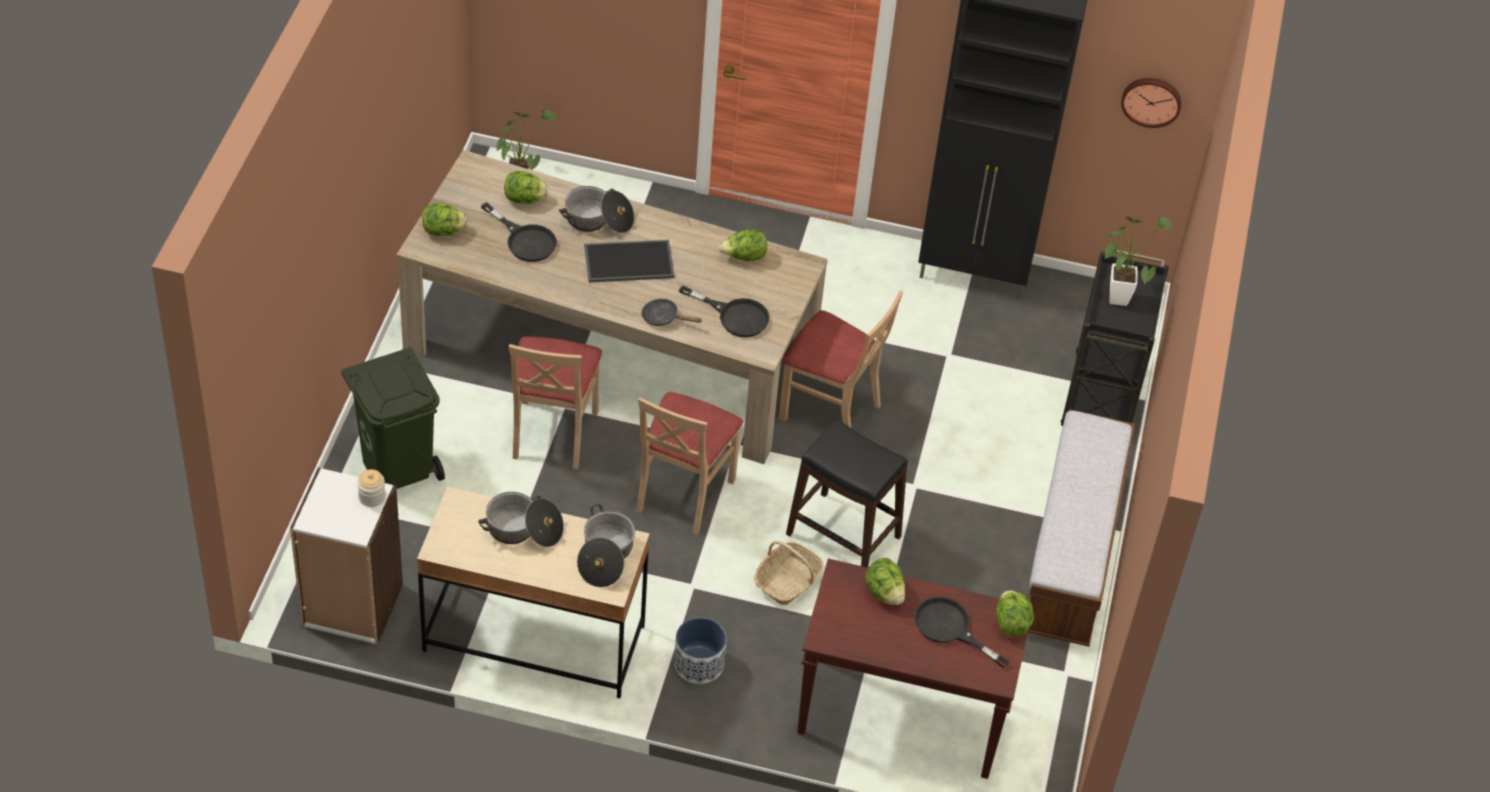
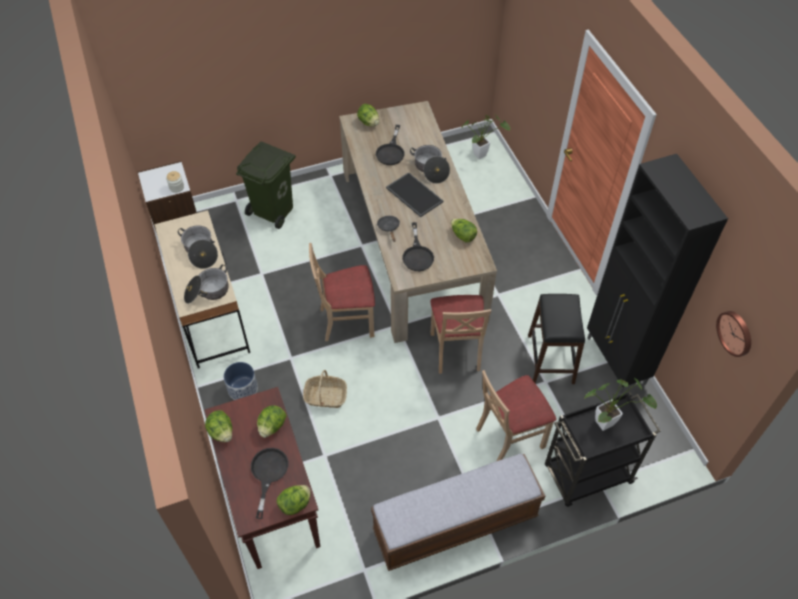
camera: 60 degrees right, 5 degrees up
(525, 199) = (417, 137): lettuce -> lettuce (221, 432)
(553, 433) = (341, 251): beige chair -> beige chair (509, 436)
(843, 535) = (376, 404): black stool -> black stool (551, 359)

